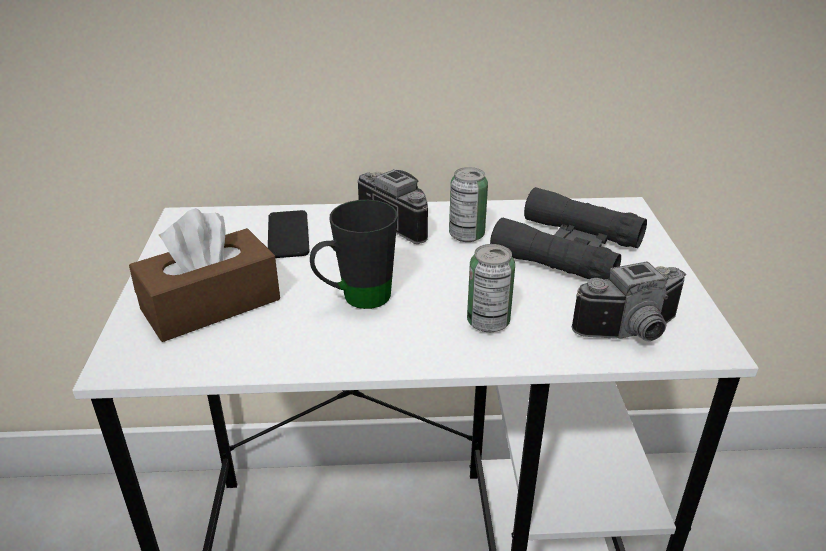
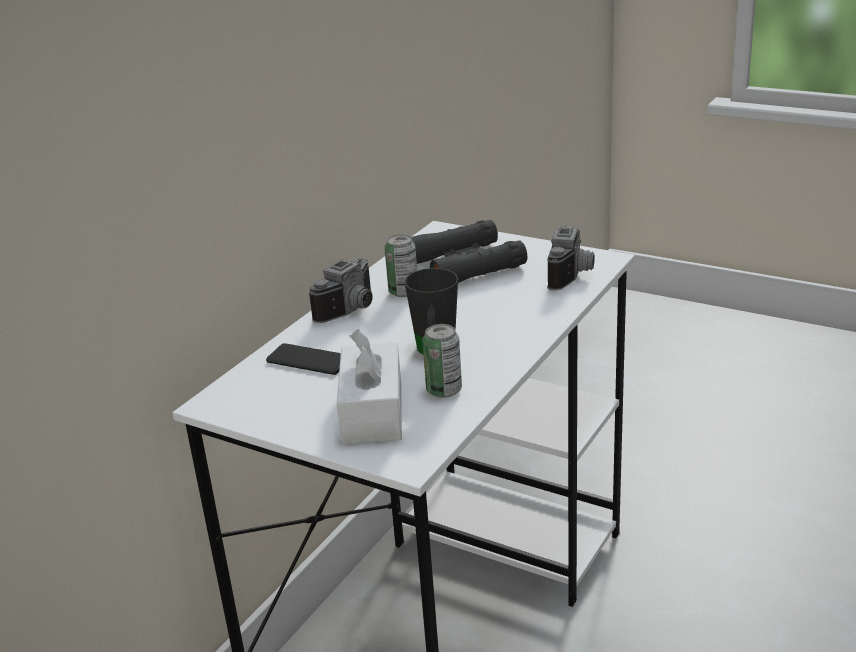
camera: 55 degrees left, 5 degrees down
(211, 304) = (372, 411): brown tissue box -> white tissue box
(403, 222) = (352, 310): camera -> camera turned 135 degrees clockwise
(488, 322) = (514, 314): can -> can (444, 390)

